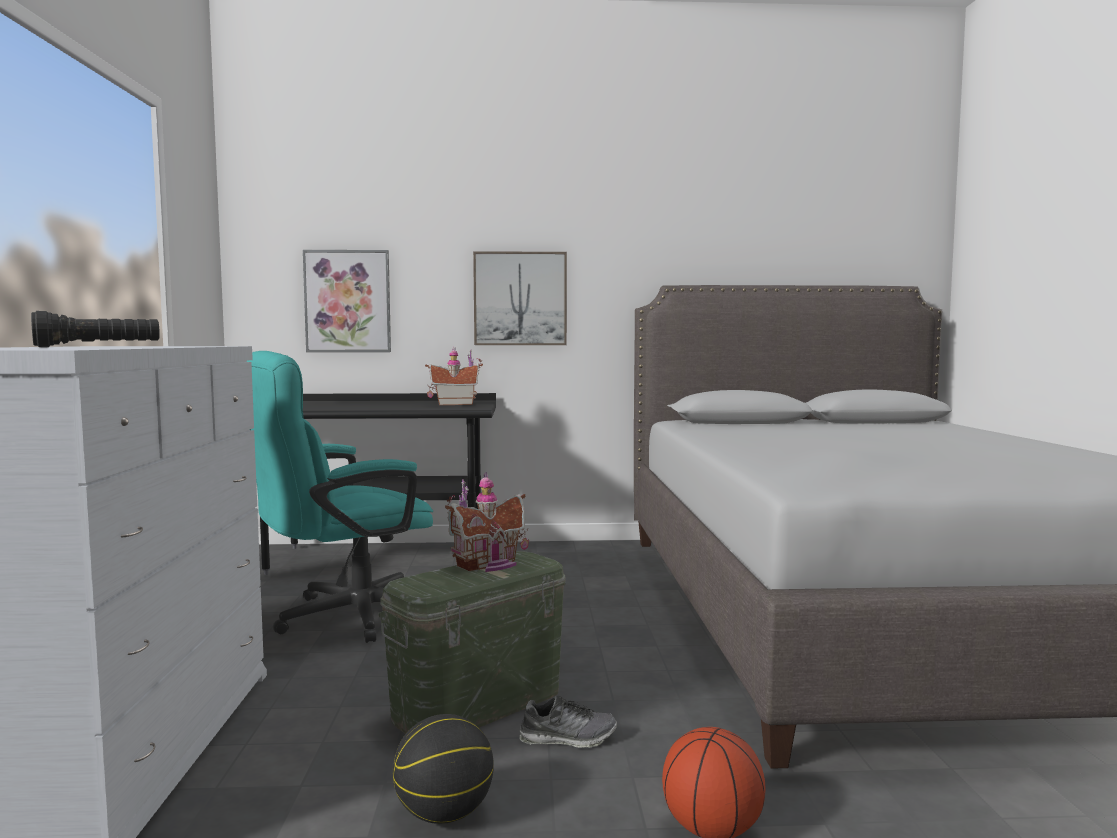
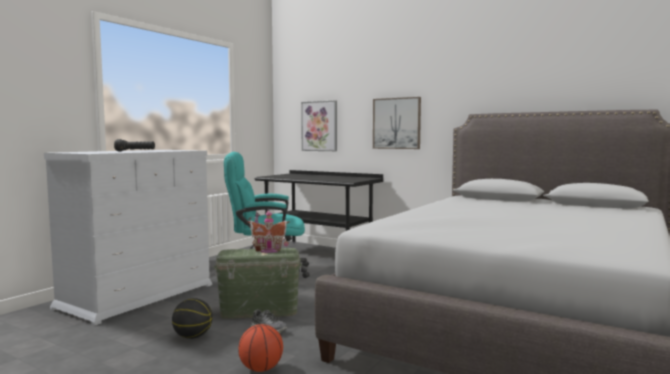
camera: 35 degrees right, 0 degrees up
(454, 404) = (352, 179): toy house -> none

